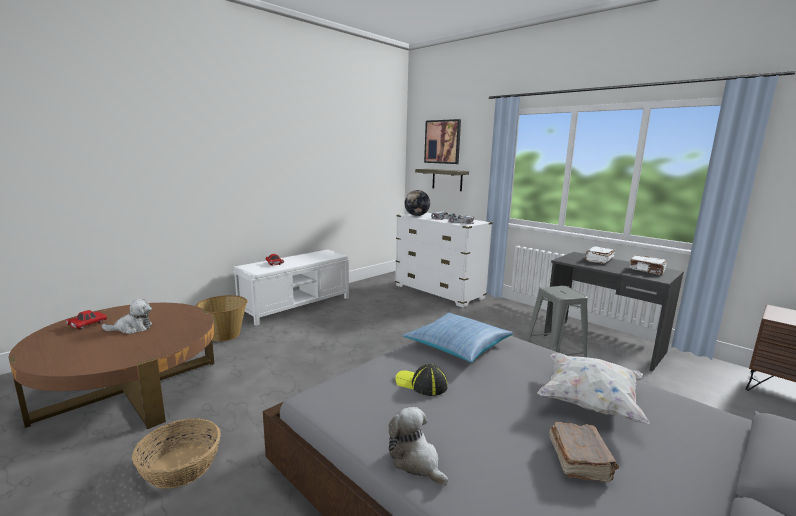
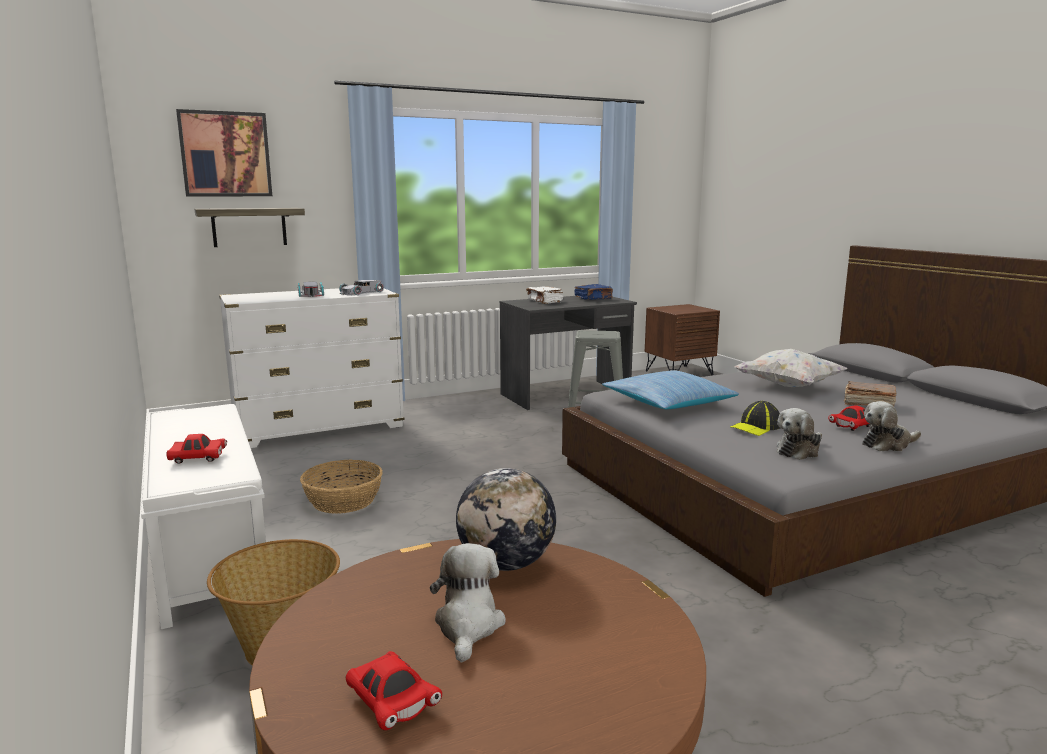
camera: 70 degrees left, 0 degrees up
(181, 466) = (766, 673): basket -> basket (343, 501)
(367, 404) = (799, 451): none -> plush toy
(416, 215) = (260, 299): globe -> globe (506, 564)
(464, 440) = (853, 426): none -> red toy car
(647, 270) = (593, 298): white book -> blue book

